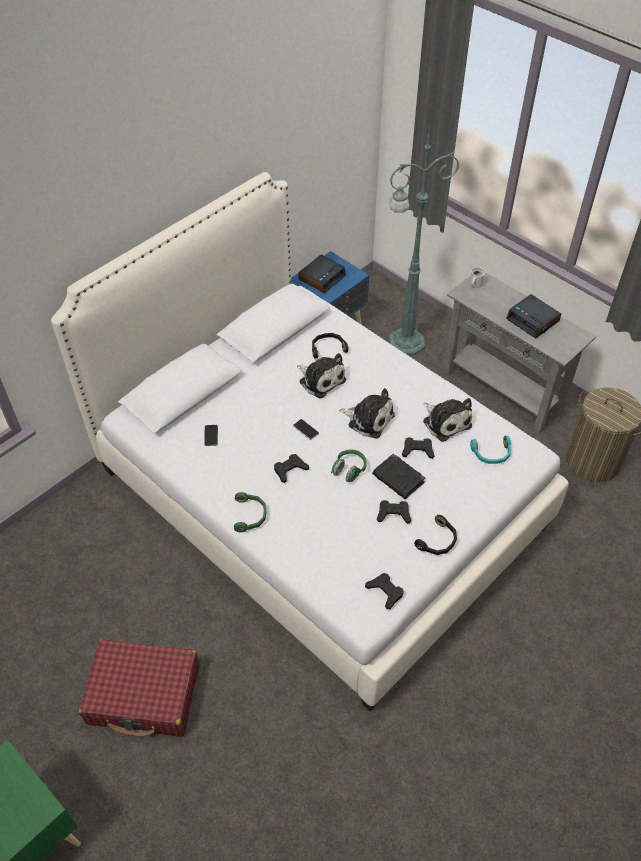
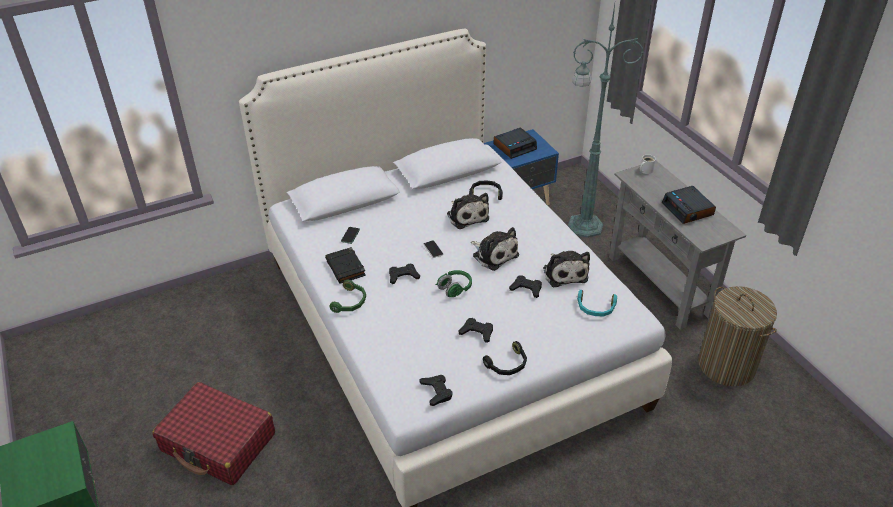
camera: 20 degrees right, 10 degrees down
(399, 479) = (497, 306): black book -> black book (346, 268)

